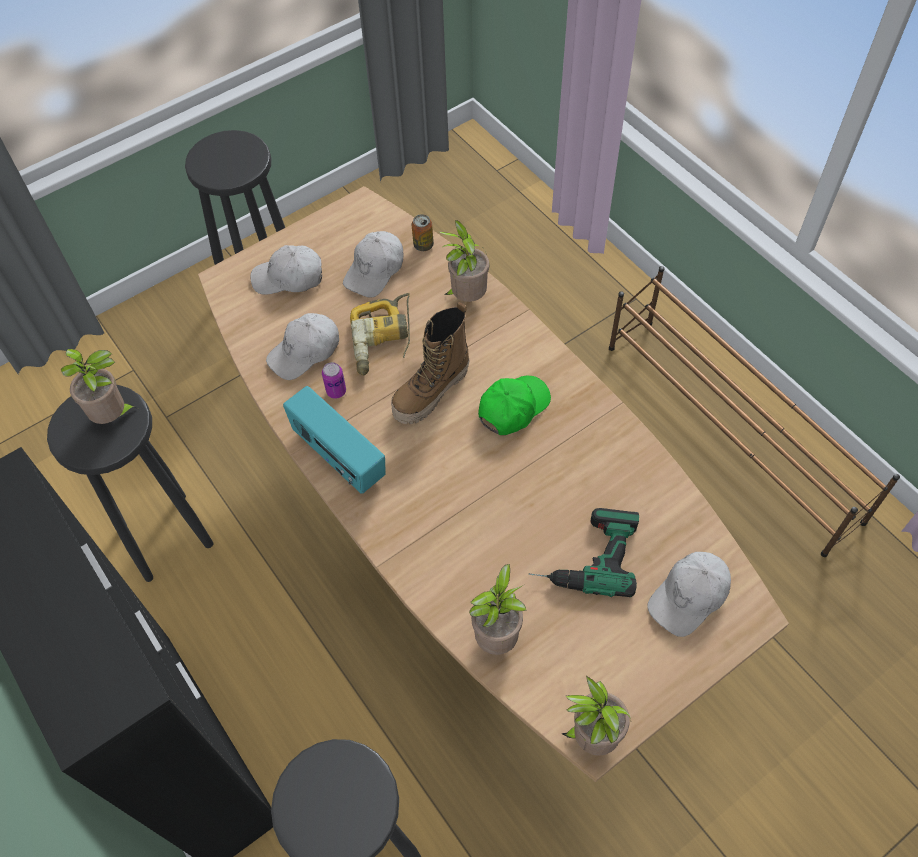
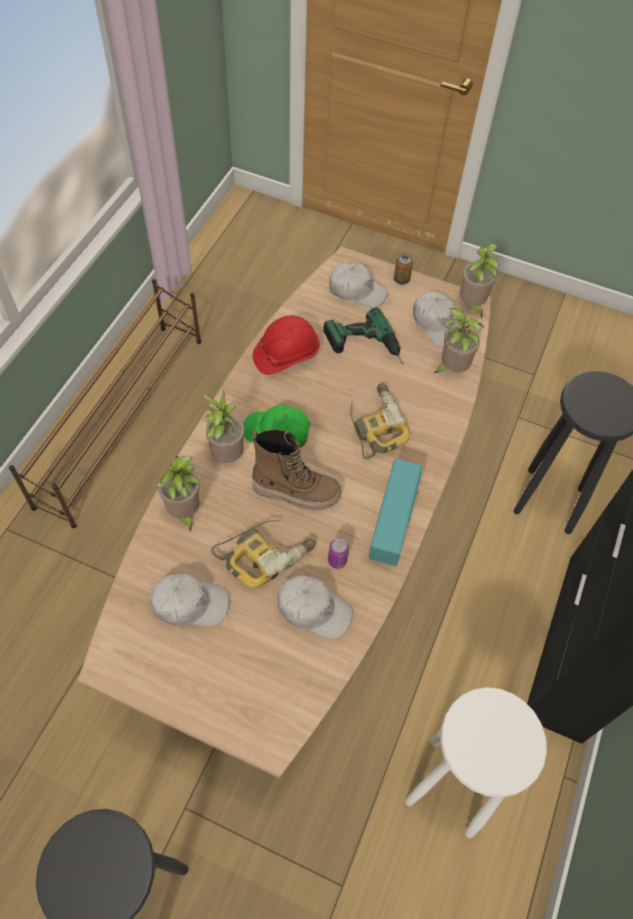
camera: 125 degrees left, 0 degrees up
(114, 416) = (478, 730): potted plant -> potted plant (226, 455)
(165, 535) = (450, 788): black stool -> white stool
(289, 278) = (238, 677): white cap -> white cap (437, 324)
(423, 245) = (138, 578): can -> can (401, 279)
(466, 504) = (375, 425): none -> power drill
(617, 463) = (286, 355): none -> red hard hat

